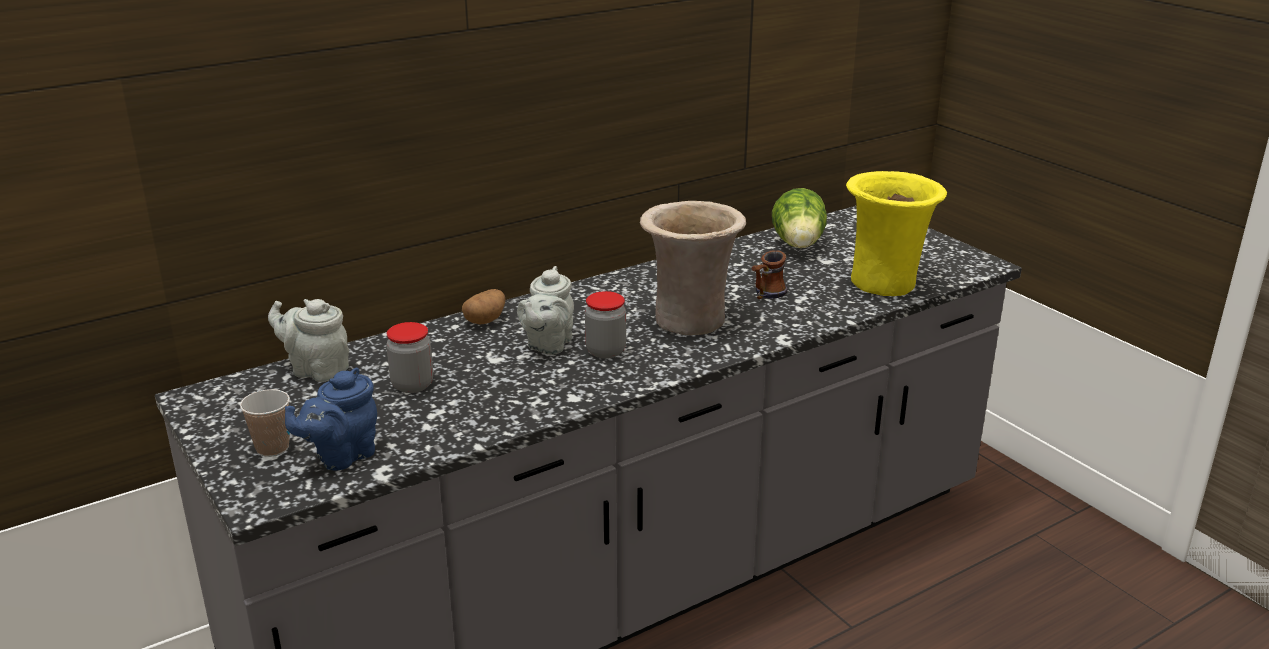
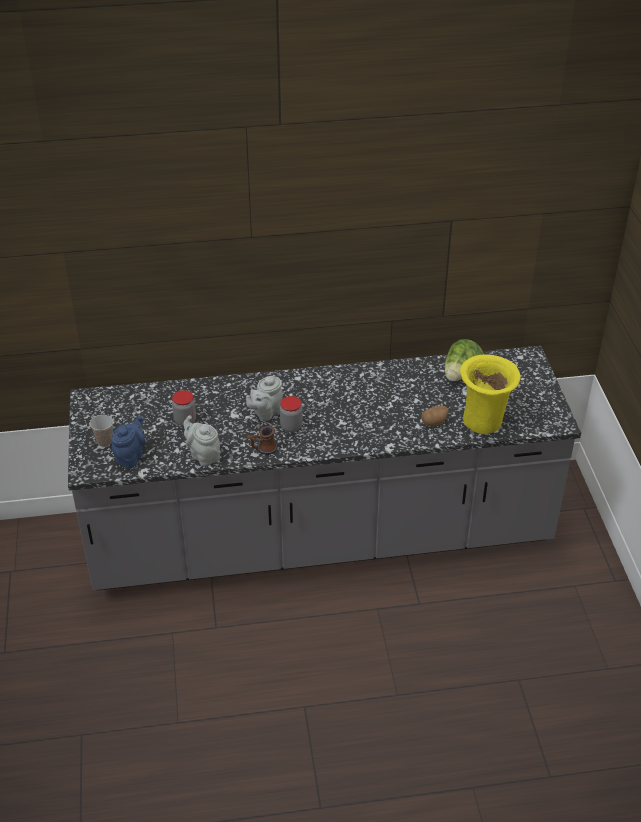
camera: 25 degrees right, 15 degrees up
(316, 370) = (147, 396): grey teapot -> grey teapot (203, 455)
(341, 456) = (130, 456): blue teapot -> blue teapot turned 135 degrees clockwise
(485, 320) = (246, 384): potato -> potato (434, 422)
(689, 320) = (350, 417): beige vase -> none
(766, 295) = (407, 410): mug -> mug (262, 450)

